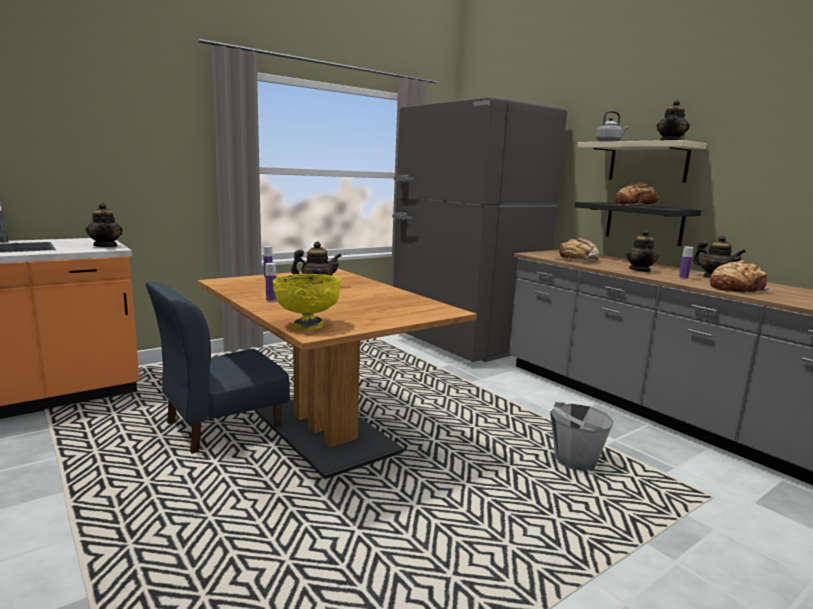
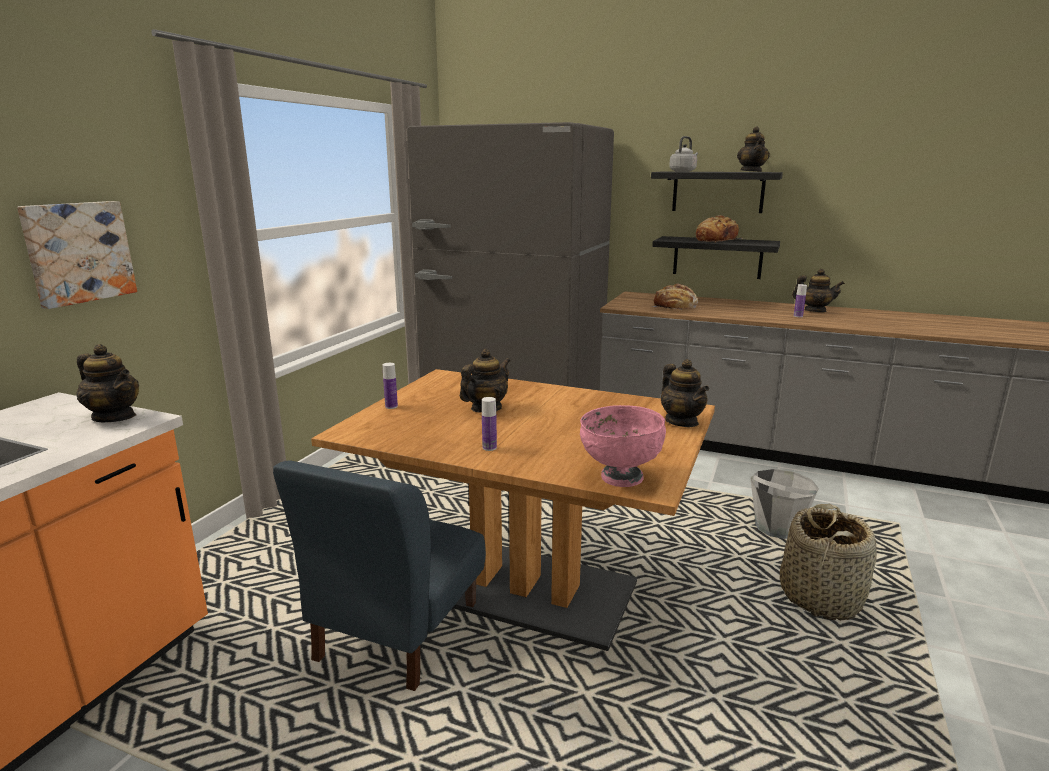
camera: 30 degrees left, 5 degrees up
(137, 161) = (78, 252): none -> picture
(307, 325) = (620, 477): yellow bowl -> pink bowl
(541, 513) = (821, 597): none -> basket
(640, 270) = (749, 312): teapot -> teapot (682, 421)
(648, 162) = (718, 192): beige shelf -> black shelf
(736, 289) = (858, 322): bread -> none

